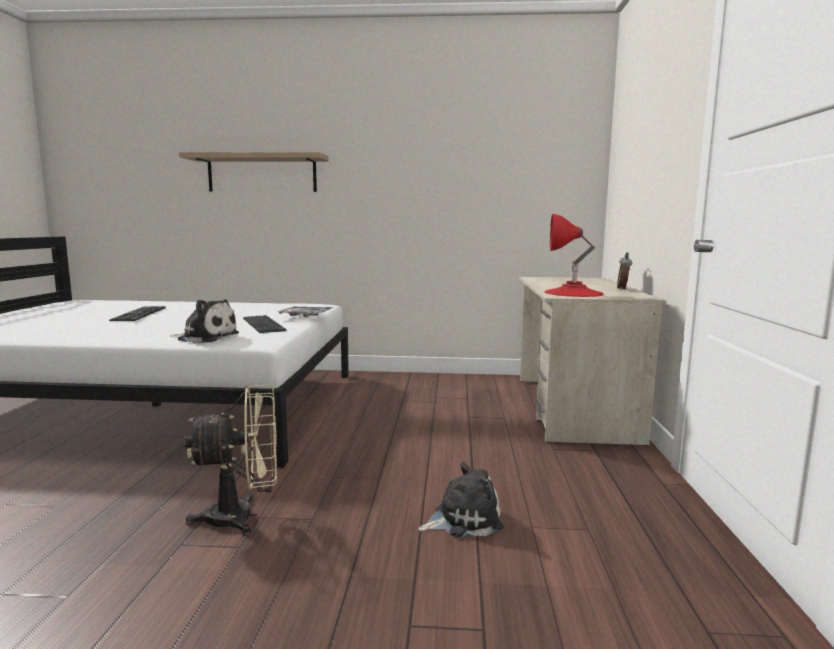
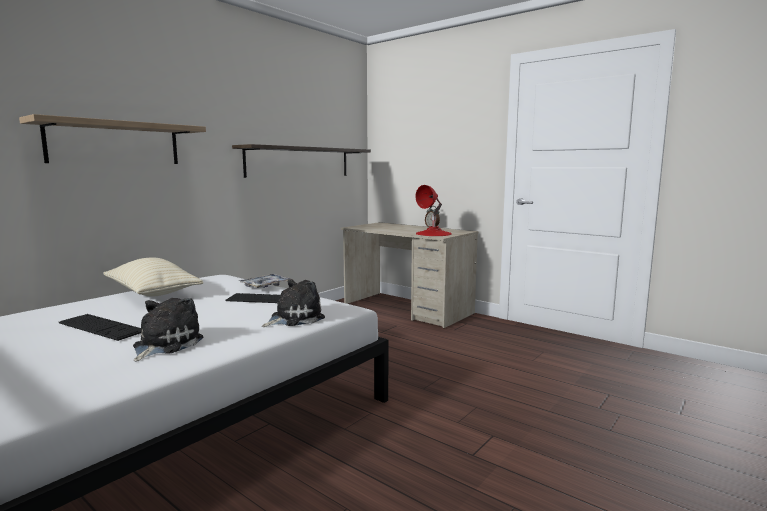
camera: 55 degrees left, 0 degrees up
(243, 517) = (452, 427): beige fan -> none
(245, 305) = (152, 293): none -> beige pillow
(463, 519) = (512, 371): plush toy -> plush toy (165, 344)
(473, 189) = (299, 162): none -> shelf

